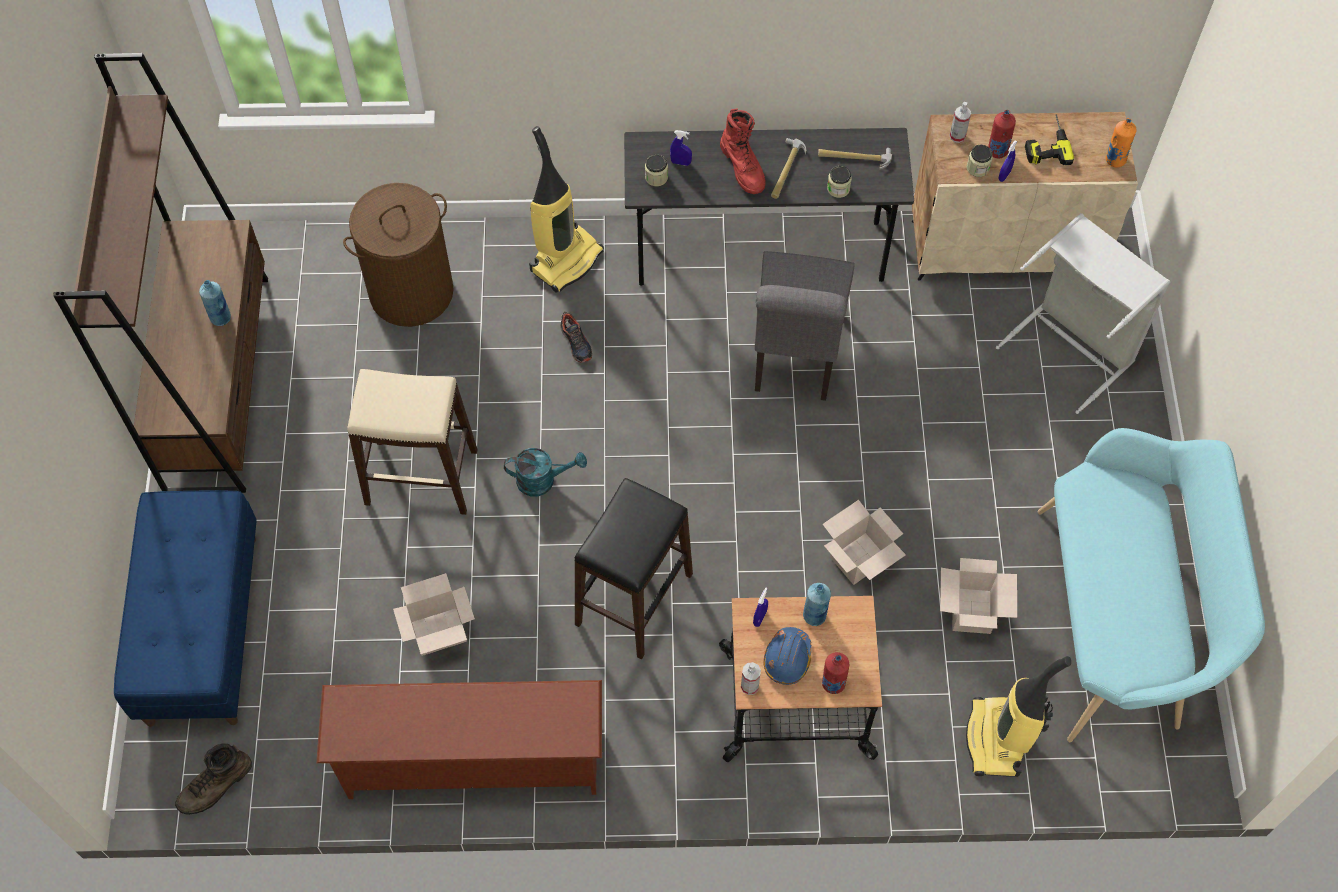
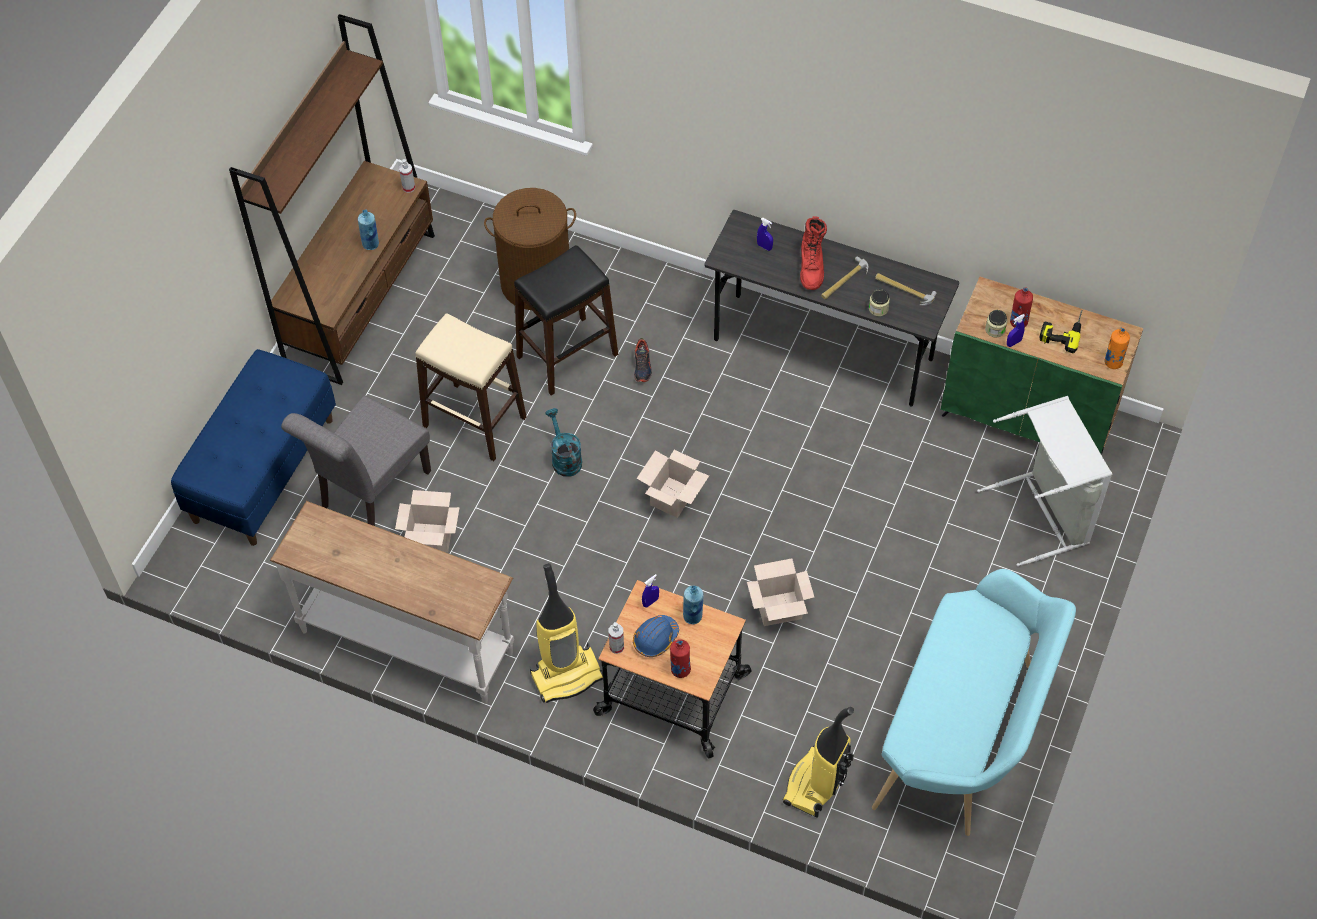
camera: 25 degrees right, 5 degrees down
(216, 786) = (219, 583): brown boot -> none
(472, 763) = (408, 640): brown shoe rack -> white console table
(543, 480) = (564, 458): turquoise watering can -> turquoise watering can turned 135 degrees counterclockwise
(566, 260) = (666, 301): vacuum cleaner -> vacuum cleaner (566, 674)
(634, 598) = (588, 570): black stool -> black stool (567, 355)
(656, 177) = (739, 251): jar -> none
(795, 357) = (809, 439): grey chair -> grey chair (370, 494)
(957, 136) = (992, 300): spray bottle -> spray bottle (408, 188)
(972, 612) = (848, 683): cardboard box -> cardboard box (673, 498)
(1005, 248) = (1028, 416): beige cabinet -> green cabinet

